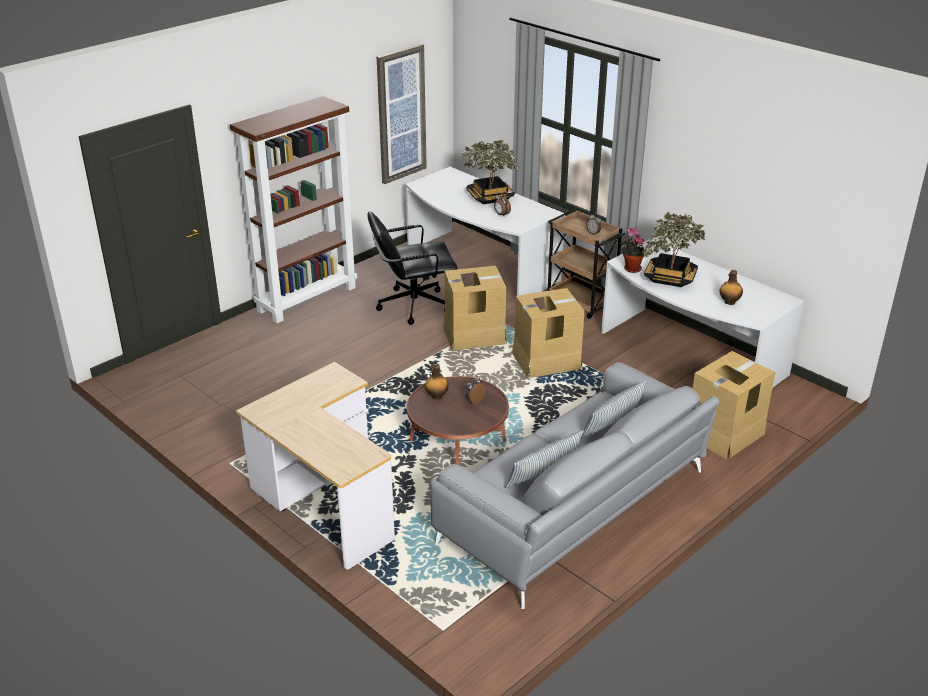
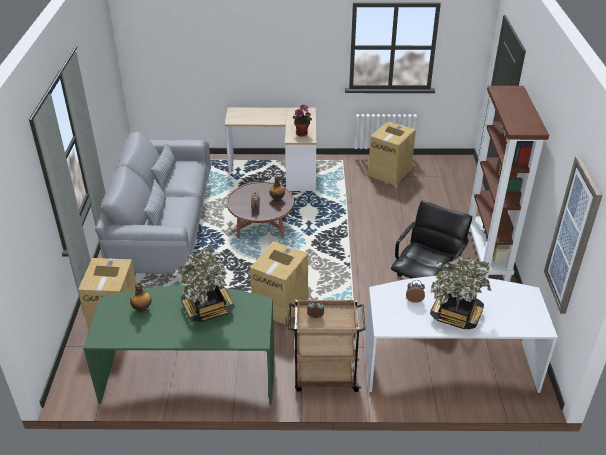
camera: 135 degrees right, 5 degrees up
(474, 335) = (351, 293): cardboard box -> cardboard box (390, 171)
(630, 269) = (246, 300): potted plant -> potted plant (302, 133)
(689, 355) = (190, 373): white desk -> green desk

